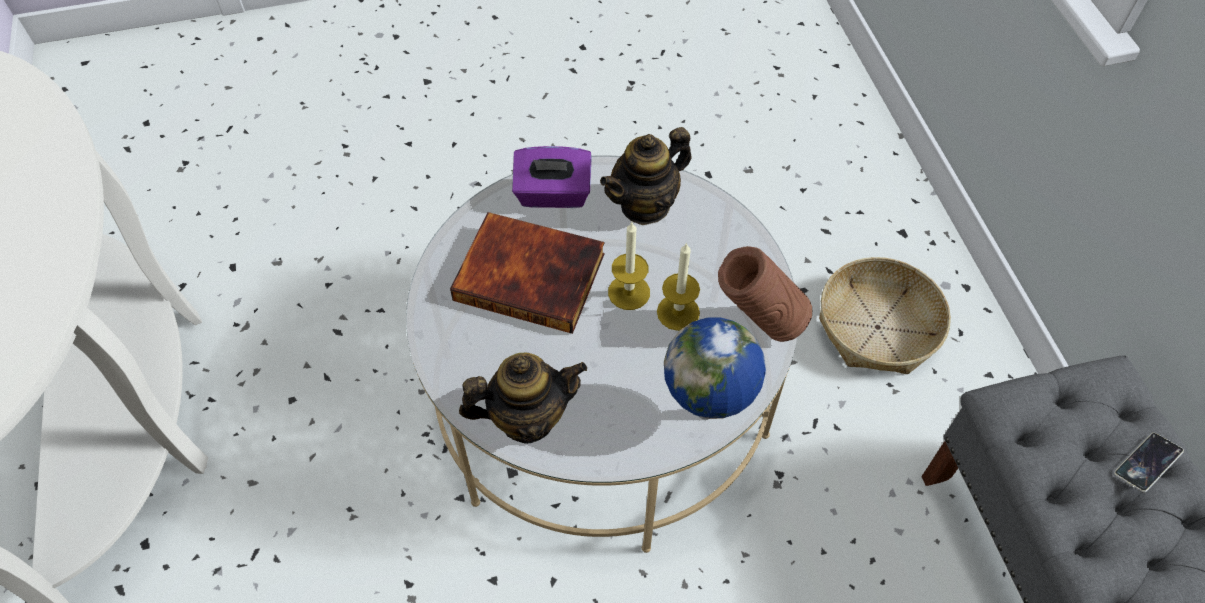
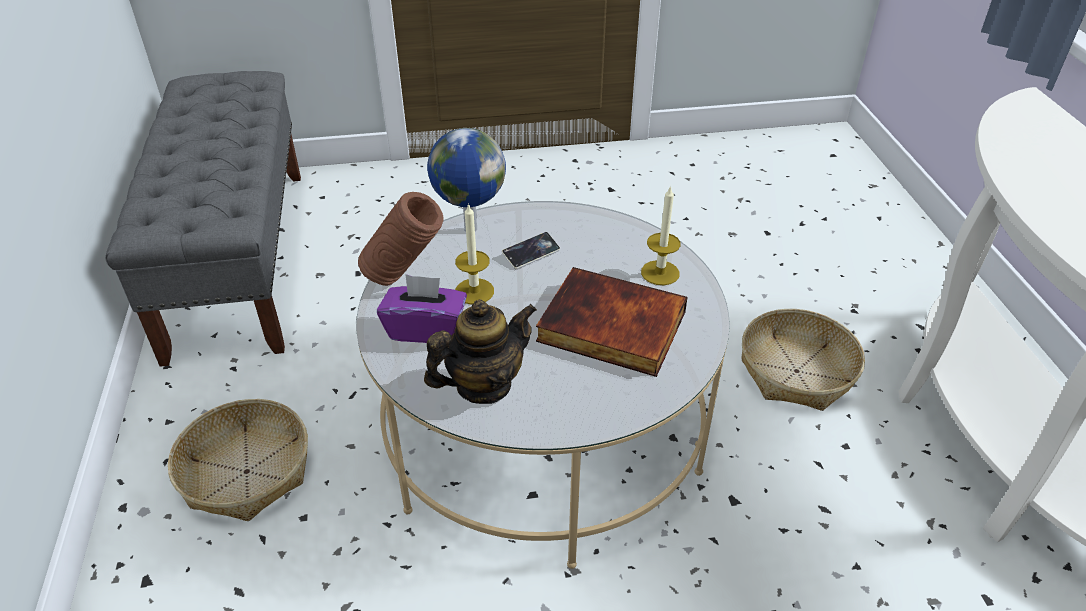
camera: 175 degrees left, 15 degrees down
(310, 497) = (796, 371): none -> basket
(527, 417) = (612, 234): teapot -> none
(553, 194) = (586, 403): purple tissue box -> purple tissue box (426, 329)
(629, 292) = (516, 308): candle -> candle (660, 273)
(1146, 464) = (165, 189): phone -> phone (531, 253)

